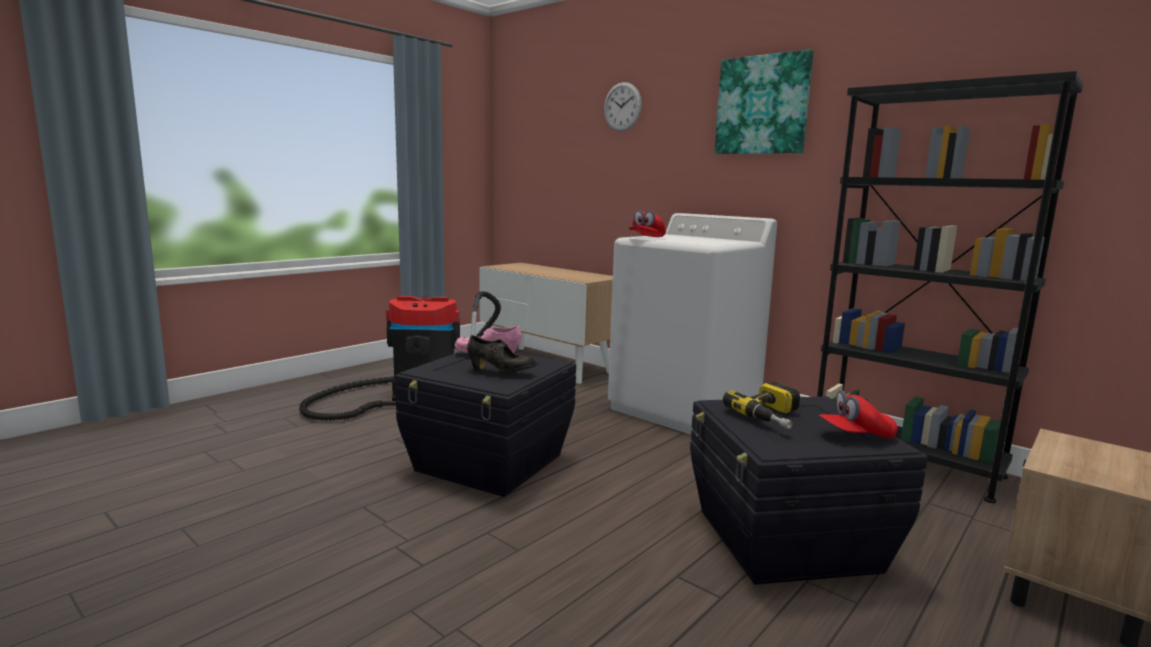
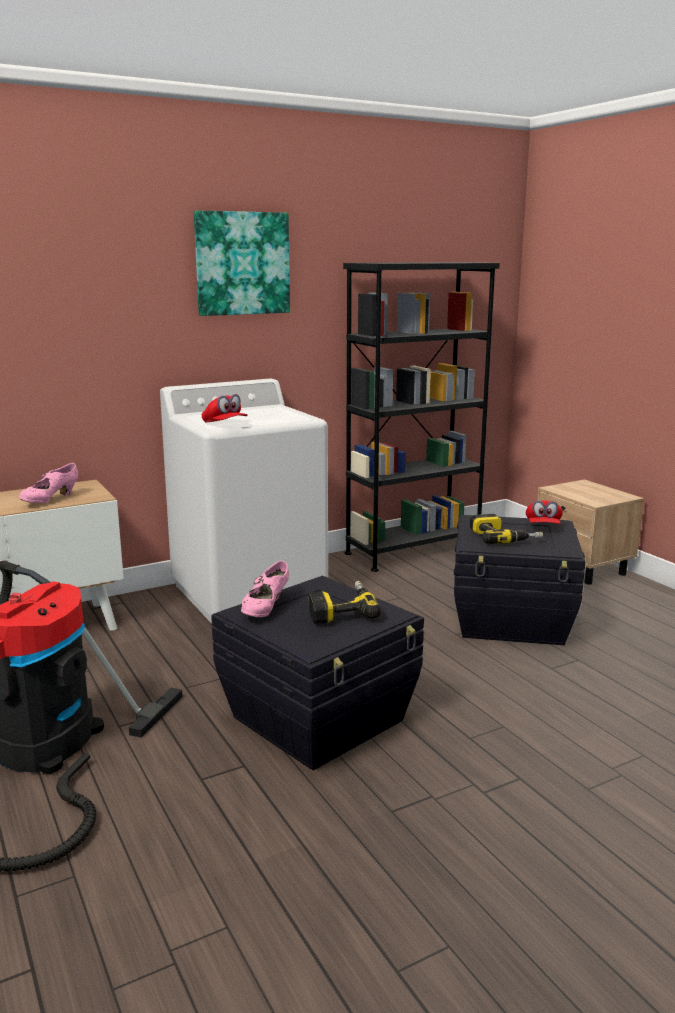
camera: 70 degrees left, 5 degrees up
(501, 372) = (341, 610): black shoe -> power drill
(566, 276) = (50, 500): none -> pink shoe
(622, 107) = (50, 255): wall clock -> none

